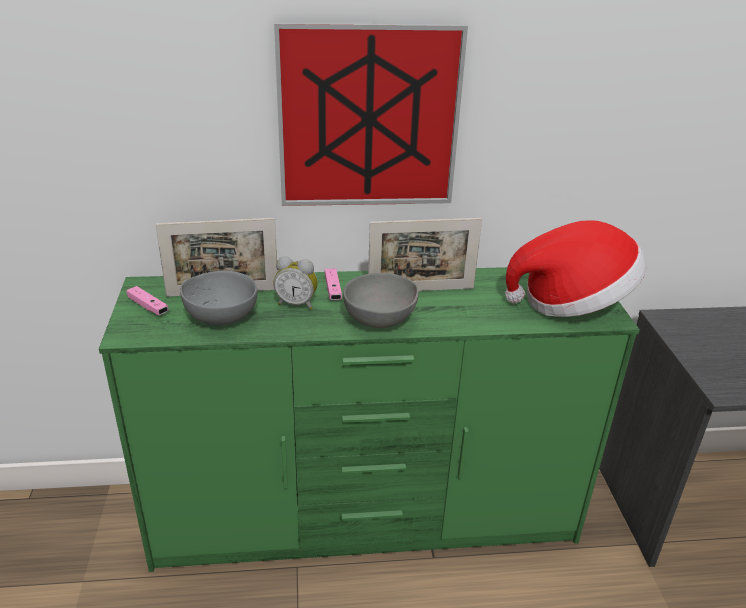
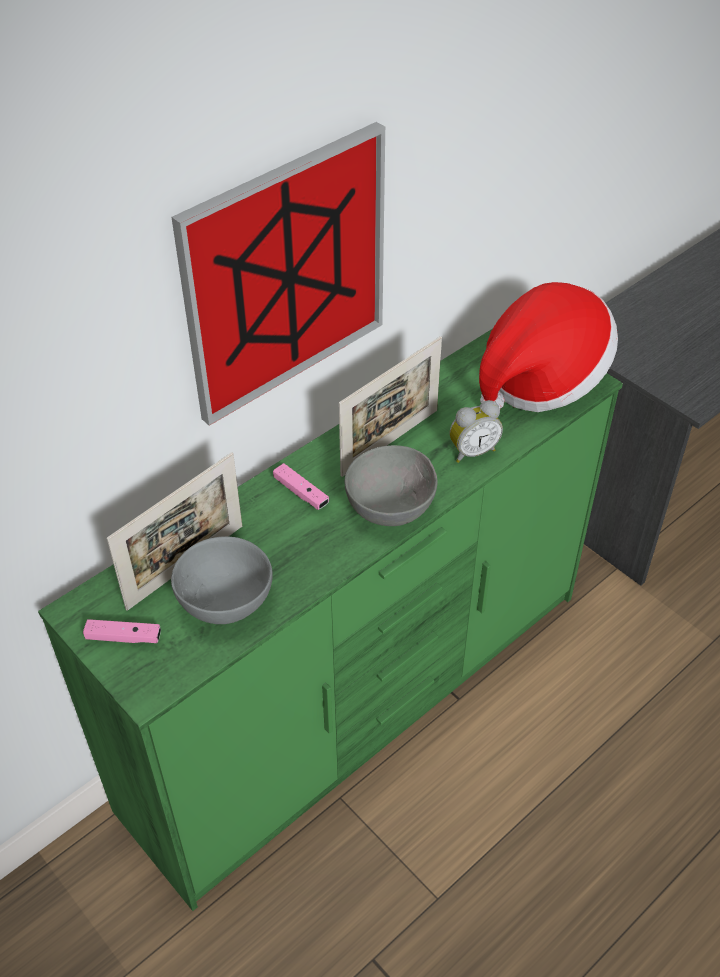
camera: 35 degrees left, 15 degrees up
(297, 304) = (284, 534): alarm clock -> alarm clock (472, 451)

